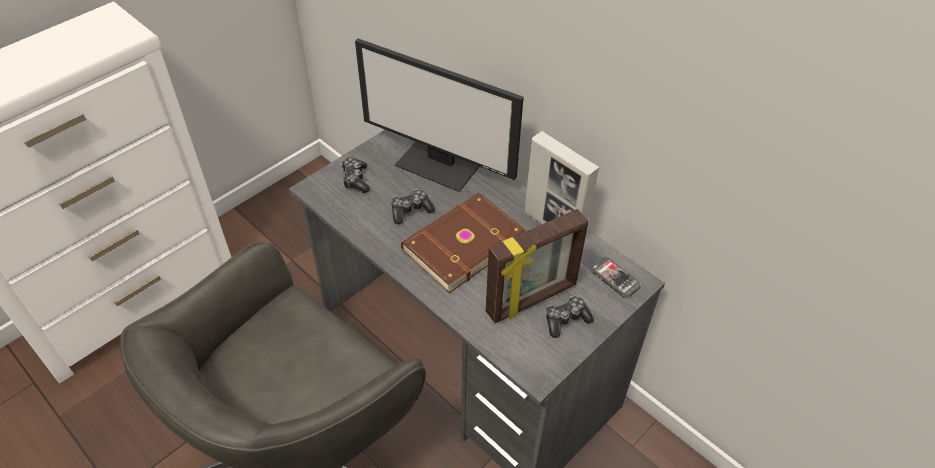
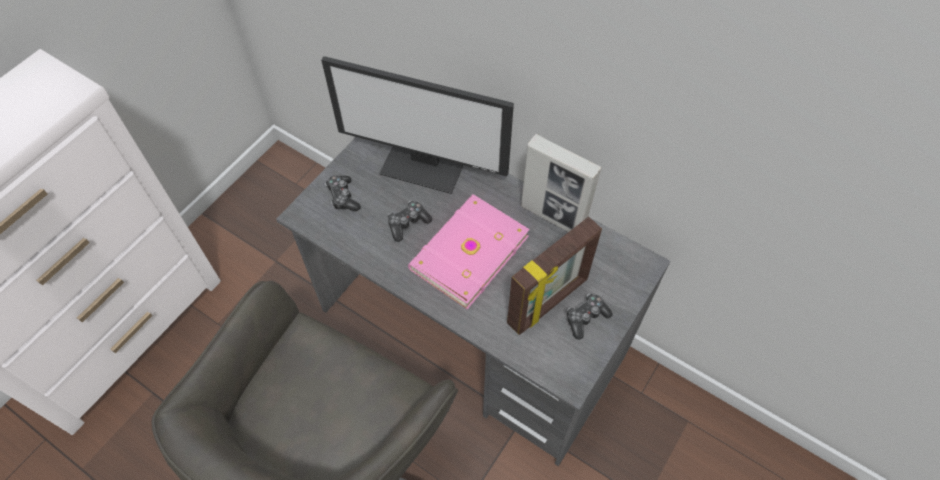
camera: 10 degrees left, 10 degrees up
(462, 243) = (467, 252): brown book -> pink book
(615, 278) = (623, 264): phone -> none

